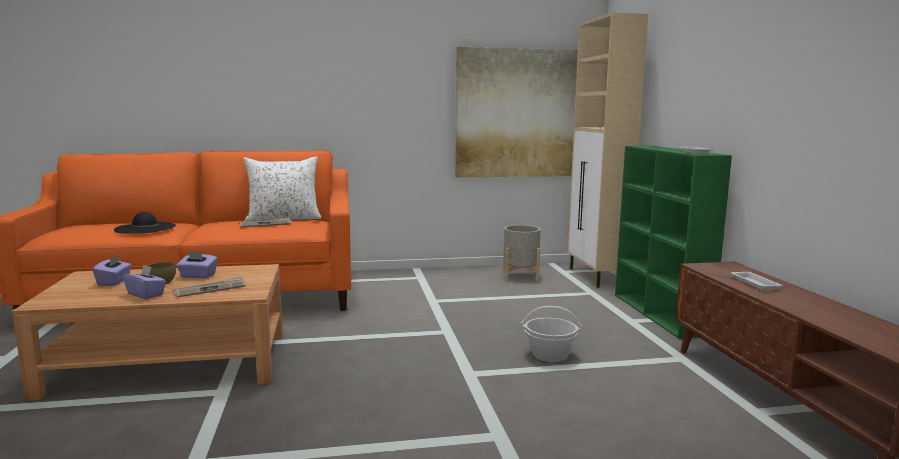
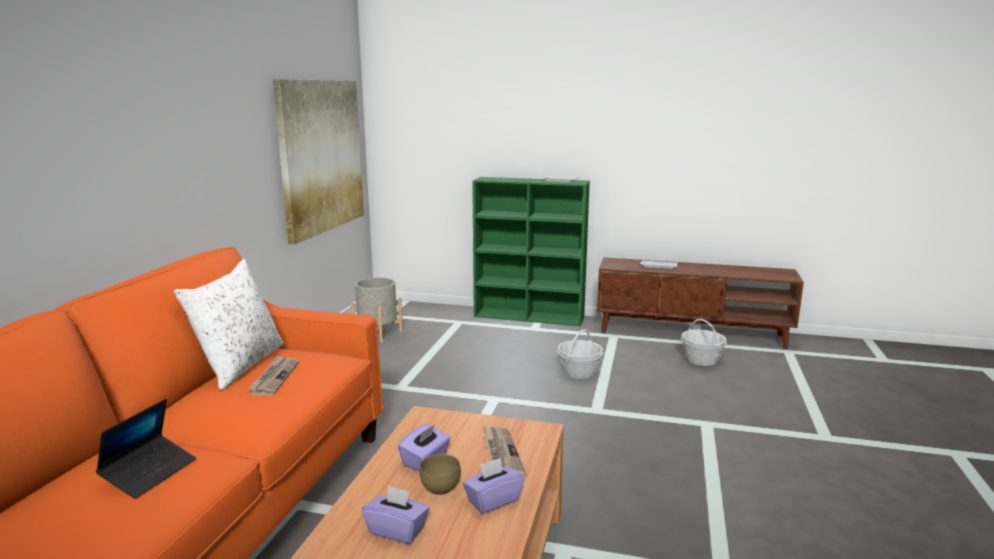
camera: 65 degrees left, 5 degrees up
(145, 228) = (149, 473): black hat -> laptop
(596, 277) = (421, 309): beige cabinet -> none
(696, 418) = (701, 360): none -> basket

